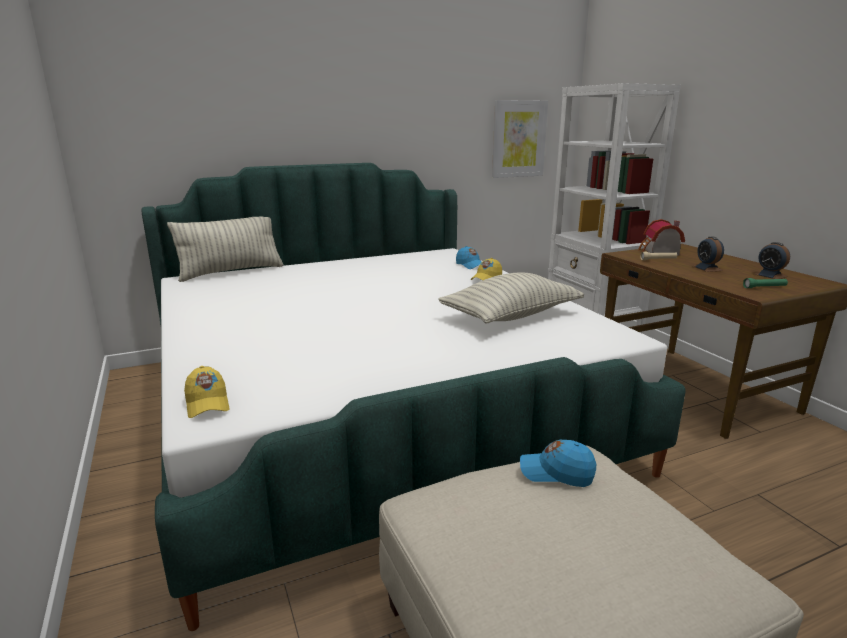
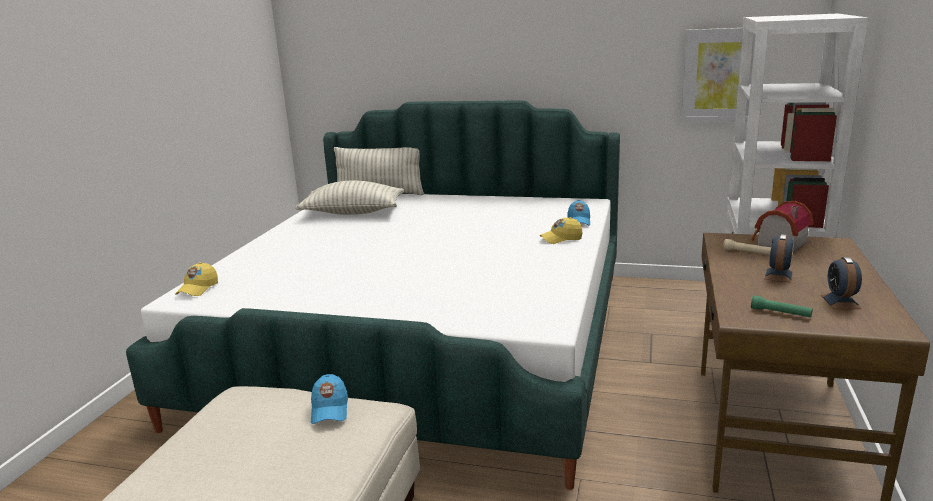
camera: 40 degrees right, 0 degrees up
(511, 316) = (497, 280): pillow -> pillow (353, 213)
(556, 473) = (329, 410): blue cap -> blue cap turned 150 degrees counterclockwise

